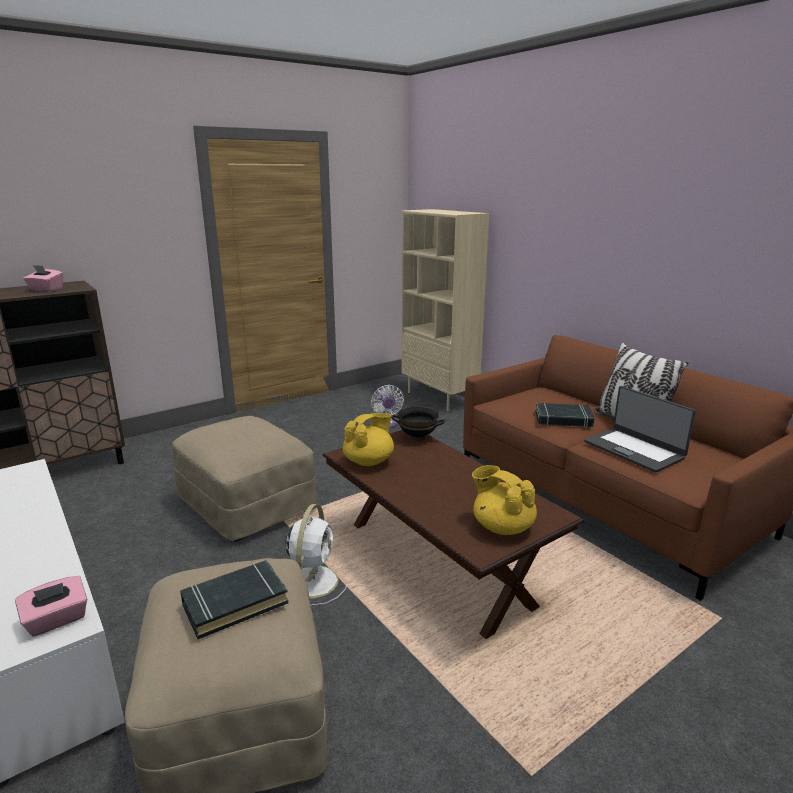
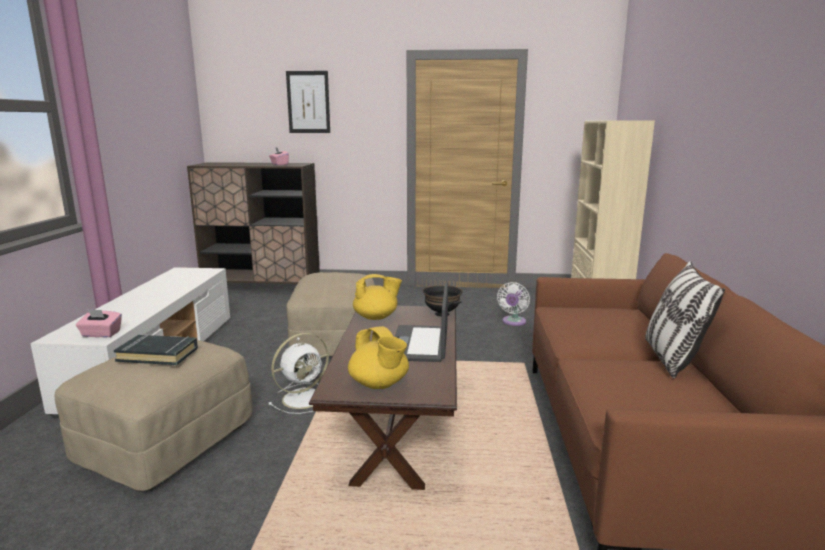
camera: 40 degrees right, 5 degrees down
(60, 194) = (308, 102): none -> picture
(502, 527) = (379, 384): yellow teapot -> yellow teapot turned 150 degrees clockwise
(563, 419) = (595, 335): black book -> none
(634, 449) = (619, 378): laptop -> laptop (421, 344)

